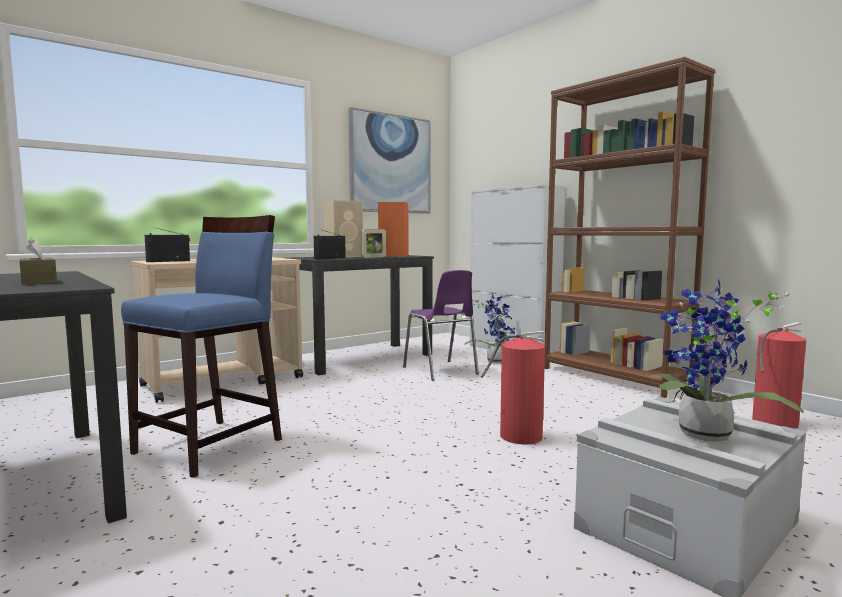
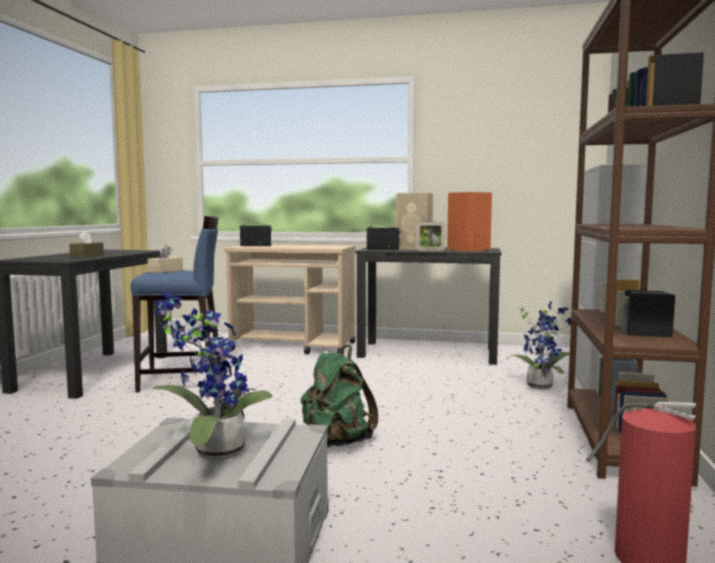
camera: 50 degrees right, 0 degrees up
(187, 295) = (165, 271): none -> beige tissue box
(390, 164) = (511, 146): picture -> none
(441, 371) = (454, 380): purple chair -> none
(518, 436) = (336, 443): fire extinguisher -> green backpack

